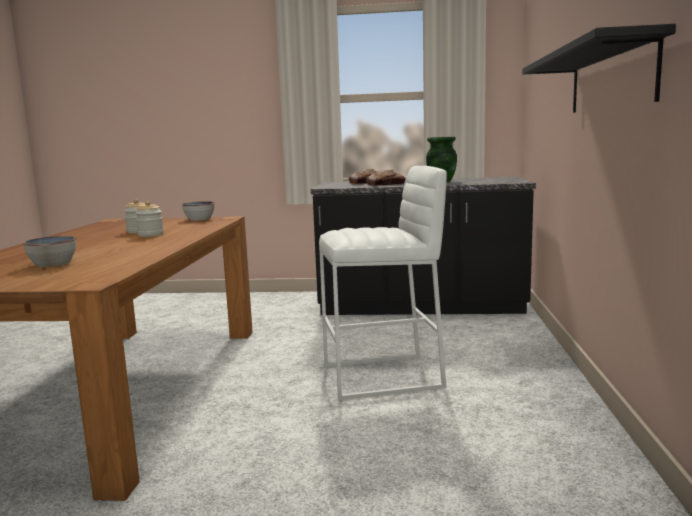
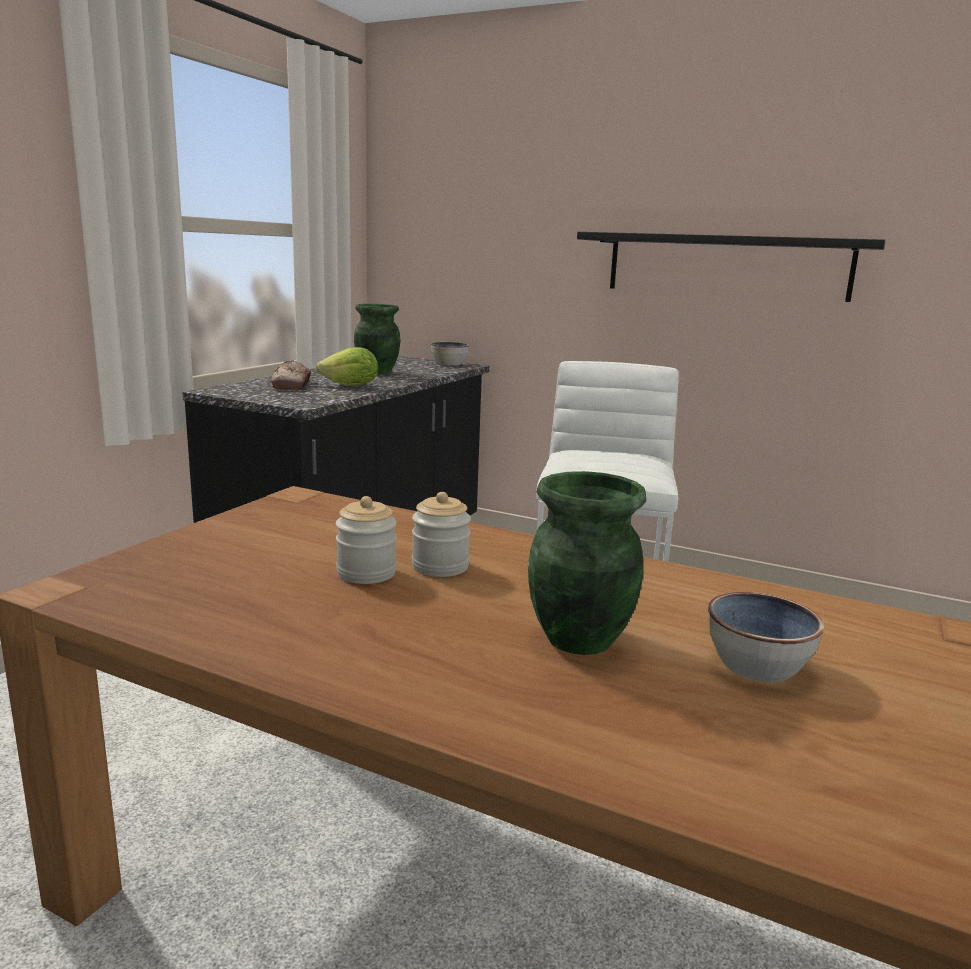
camera: 70 degrees left, 5 degrees up
(78, 250) = (579, 640): none -> green vase
(199, 219) = (268, 515): bowl -> bowl (449, 364)
(385, 184) = (351, 386): bread -> lettuce

